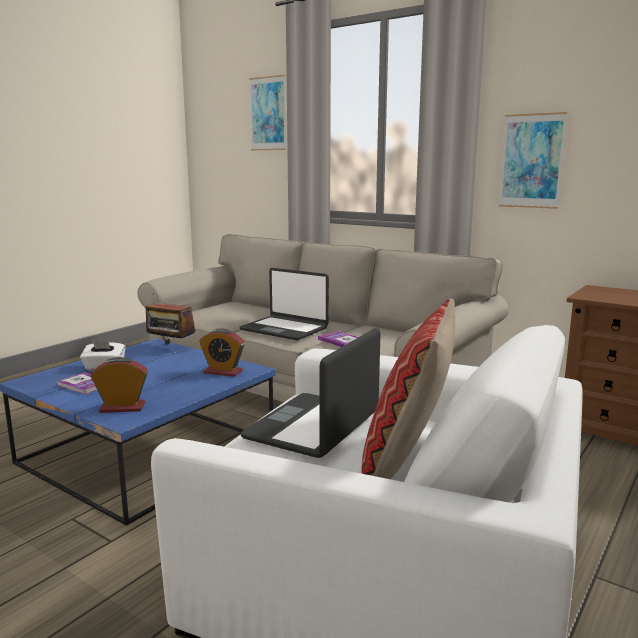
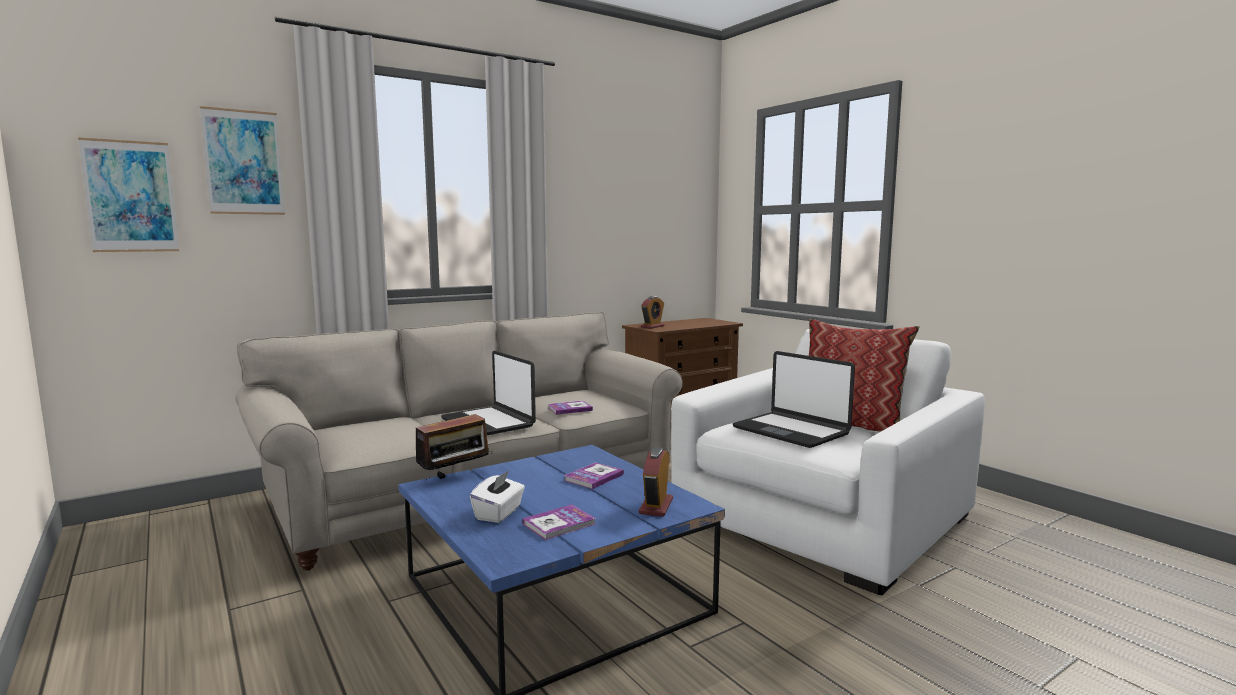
camera: 70 degrees left, 5 degrees down
(186, 380) = (594, 477): none -> book
(223, 372) = (582, 462): alarm clock -> alarm clock (652, 326)
(285, 329) = (488, 422): laptop -> laptop turned 90 degrees clockwise
(532, 161) = (575, 232): picture -> picture (131, 196)

